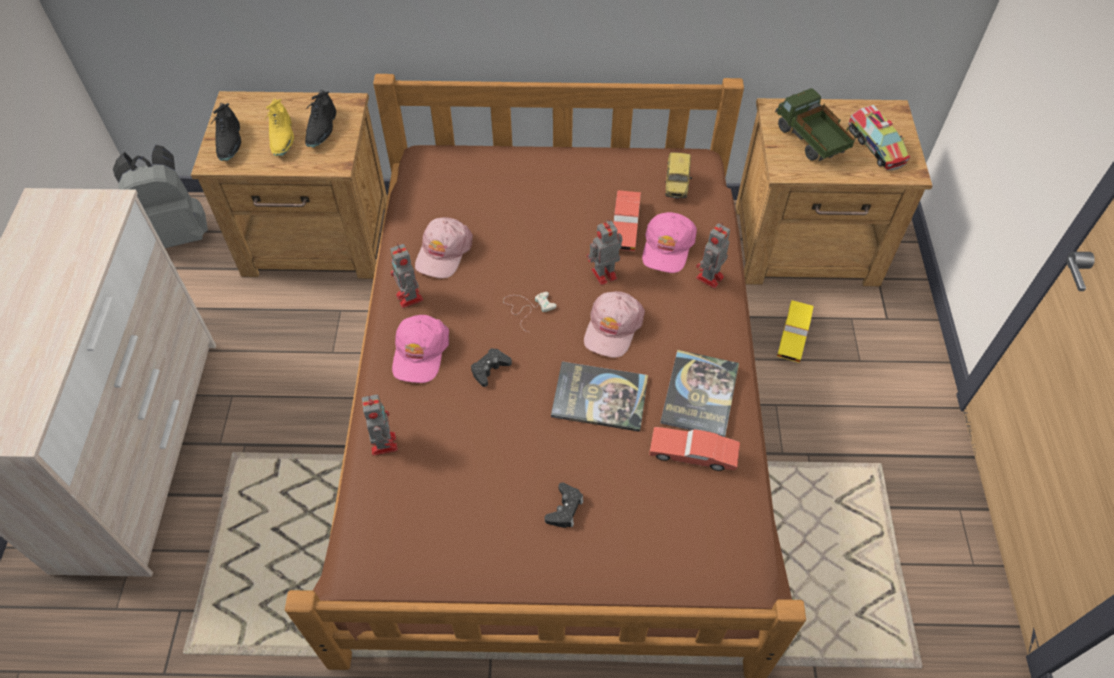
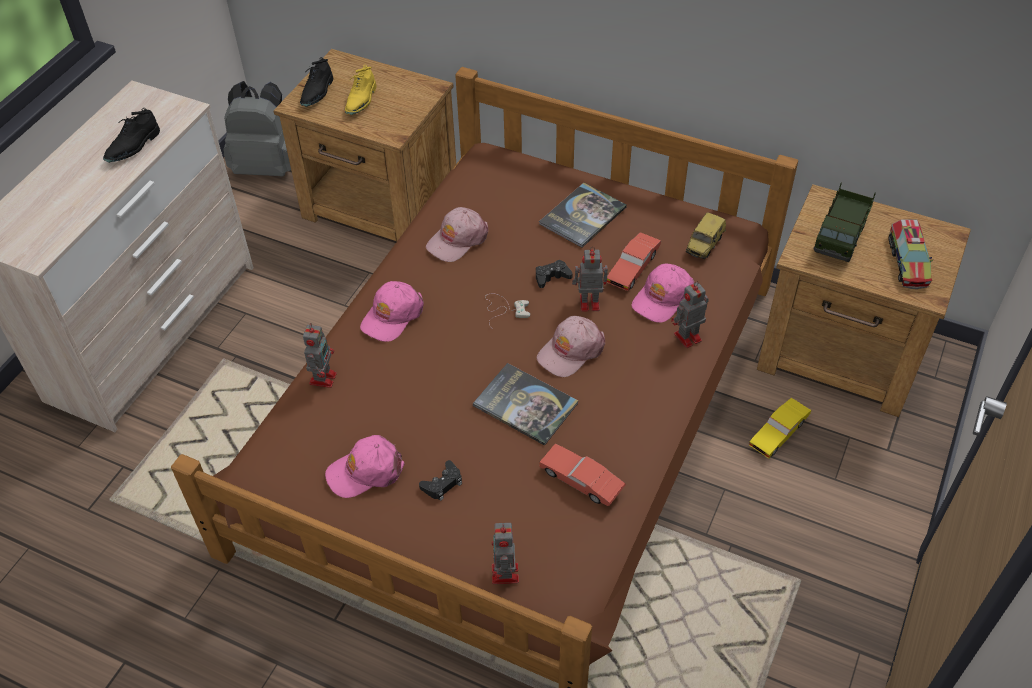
camera: 25 degrees right, 5 degrees down
(322, 129) = (397, 102): black shoe -> black shoe (133, 147)
(410, 298) = (408, 269): toy robot -> toy robot (505, 575)
(481, 525) = (365, 471): none -> pink cap
(490, 369) = (443, 349): black game controller -> black game controller (552, 277)
(700, 394) = (617, 433): book -> book (582, 216)
(809, 141) = (840, 238): toy truck -> toy truck turned 150 degrees counterclockwise

